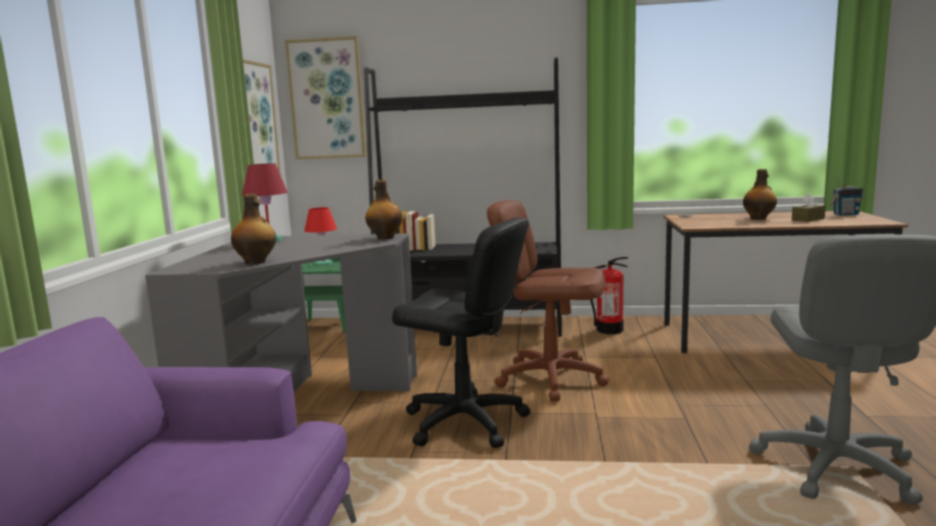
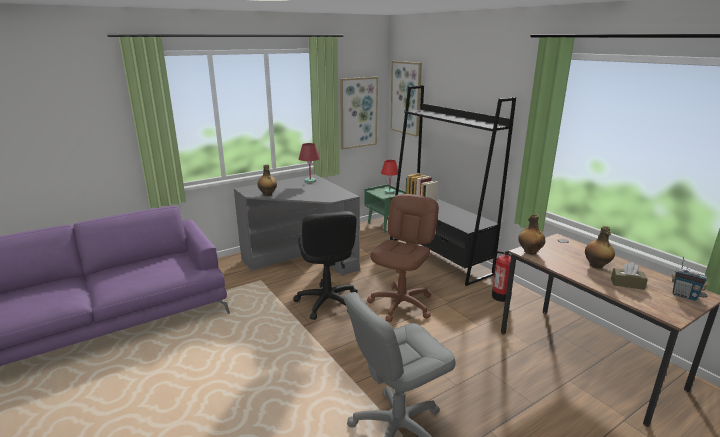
camera: 50 degrees right, 10 degrees up
(385, 238) = (341, 196): bottle -> bottle (529, 252)
(550, 379) = (401, 304): brown office chair -> brown office chair turned 45 degrees clockwise

